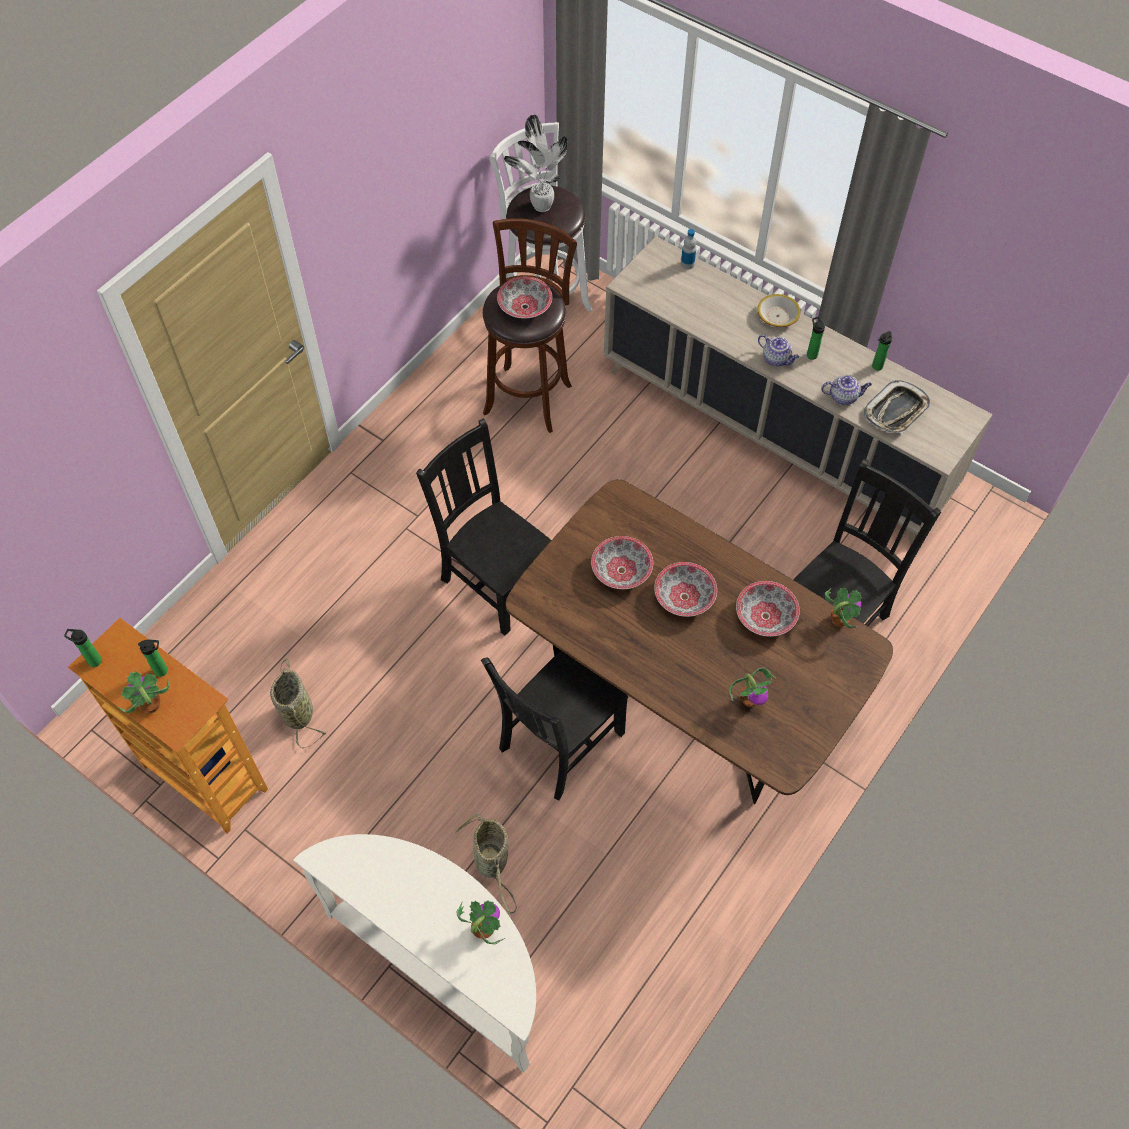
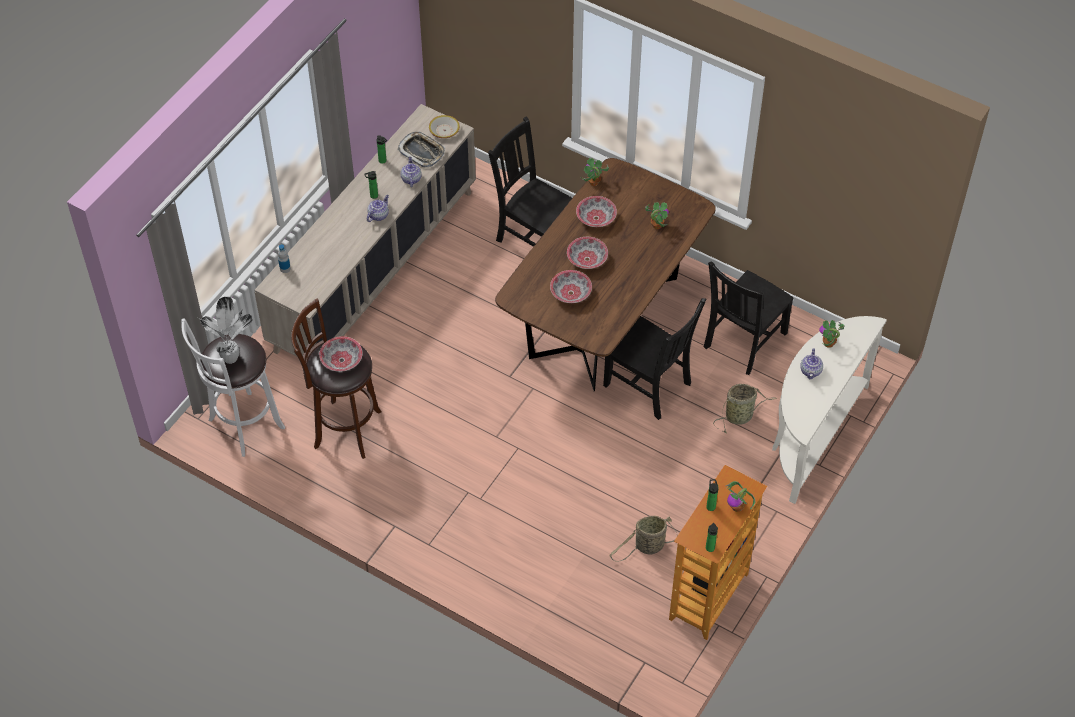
camera: 95 degrees left, 5 degrees down
(431, 890) = (811, 371): none -> teapot
(496, 580) = (522, 434): black chair -> black chair (743, 341)
(777, 316) = (337, 215): bowl -> bowl (444, 130)

